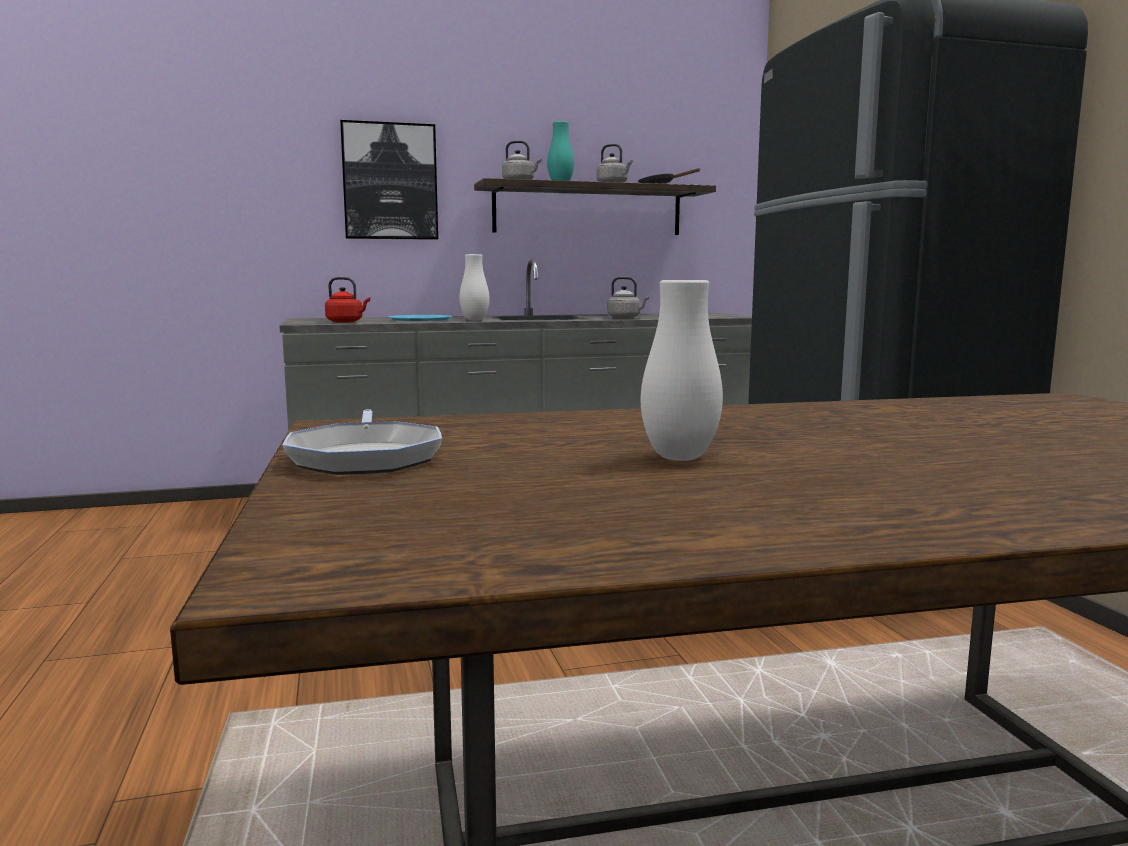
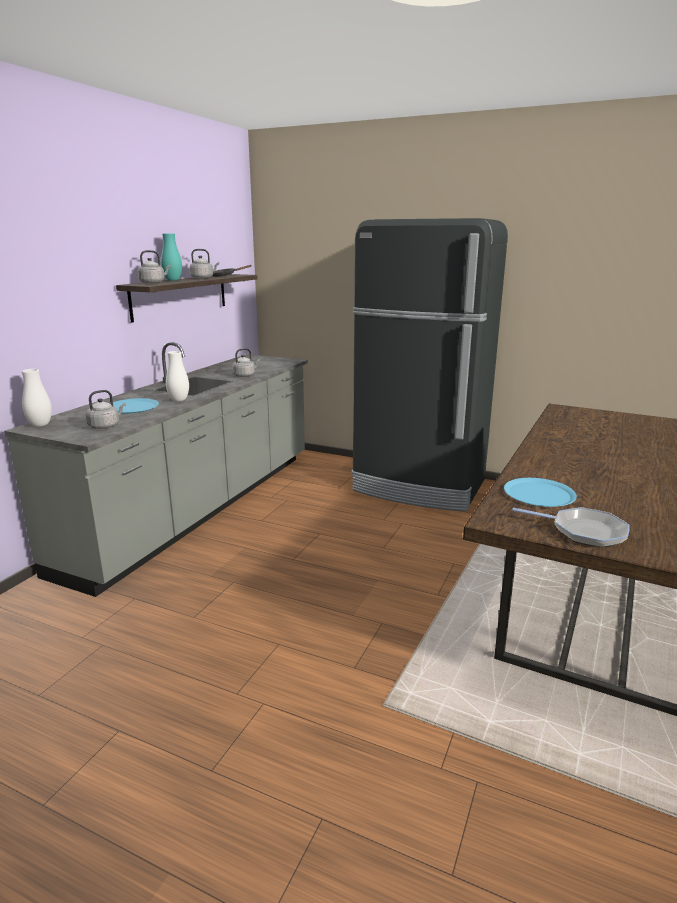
camera: 50 degrees left, 10 degrees up
(346, 322) = (106, 426): red kettle -> grey kettle
(390, 182) = (60, 291): picture -> none
(507, 428) = (539, 494): none -> blue plate
(679, 457) = (626, 487): white vase -> white vase (40, 425)

